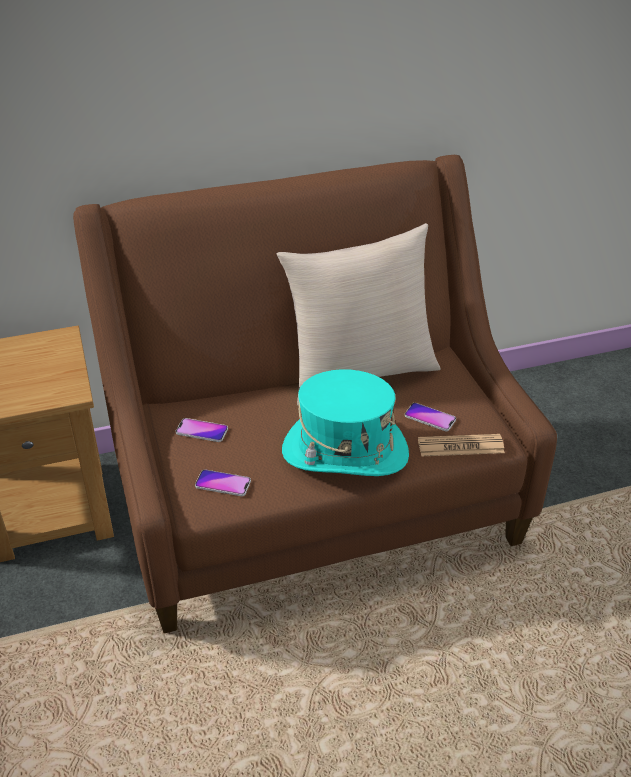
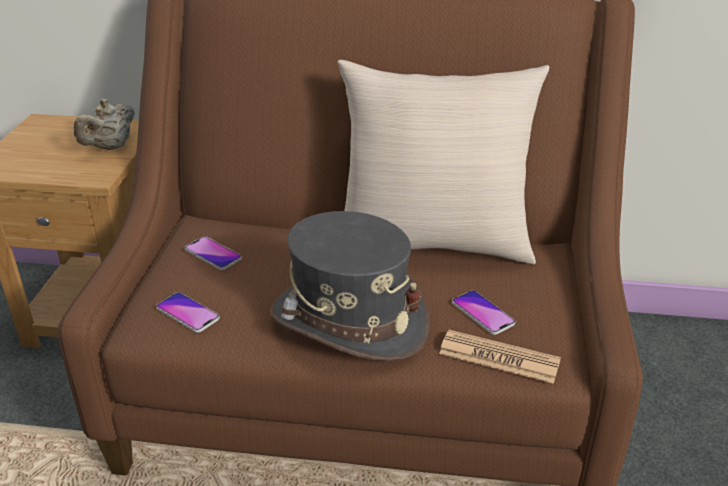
camera: 25 degrees right, 5 degrees down
(57, 362) = (110, 147): none -> beige teapot
(344, 452) = (349, 321): turquoise hat -> grey hat

